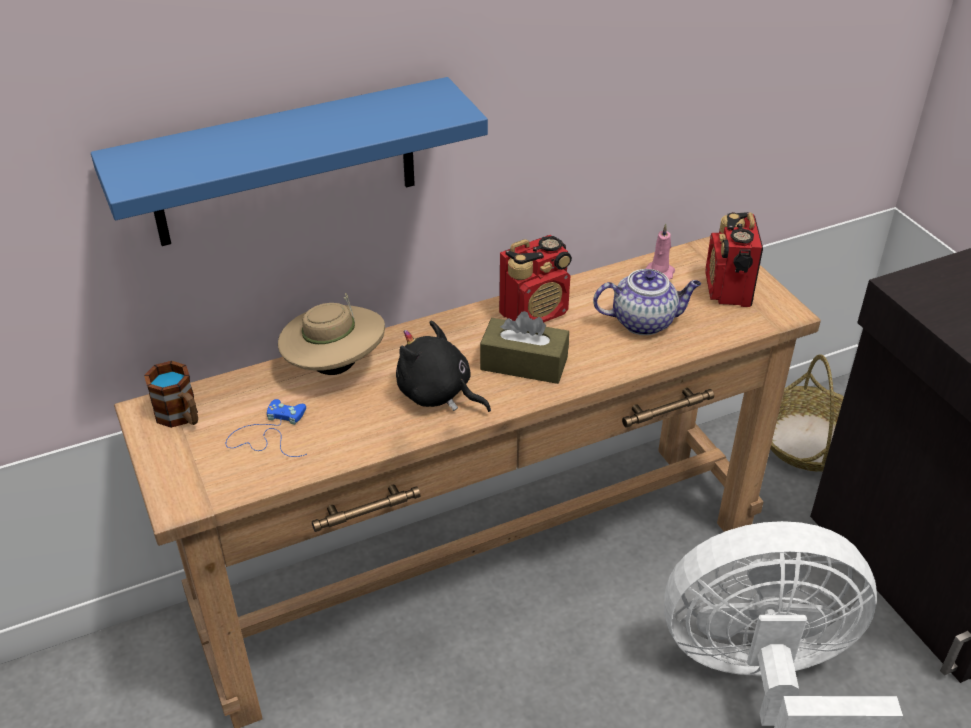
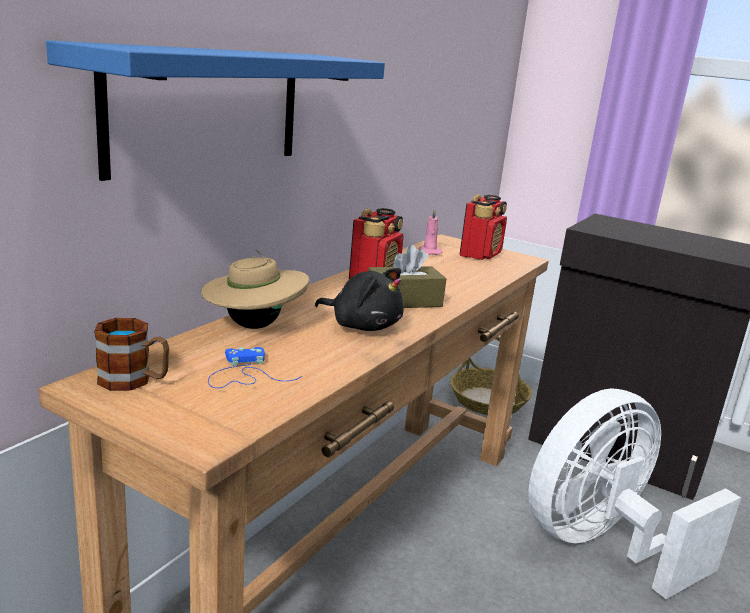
camera: 35 degrees left, 20 degrees down
(438, 394) = (362, 326): black plush toy -> black plush toy turned 150 degrees counterclockwise
(644, 321) = (453, 272): teapot -> none
(728, 290) = (480, 254): radio -> radio turned 120 degrees counterclockwise

